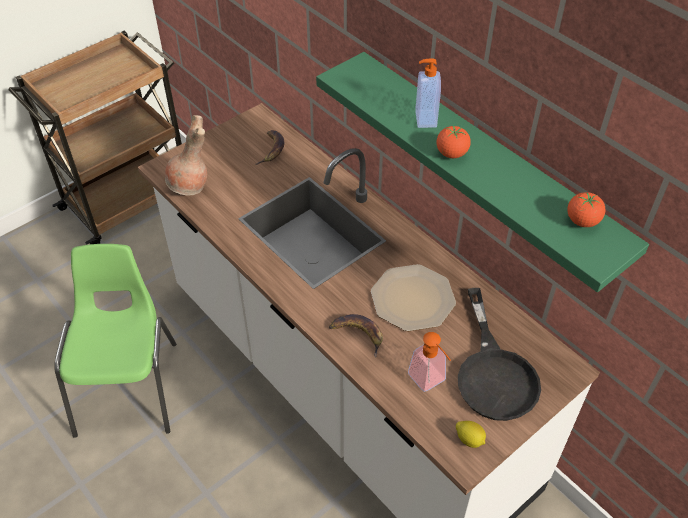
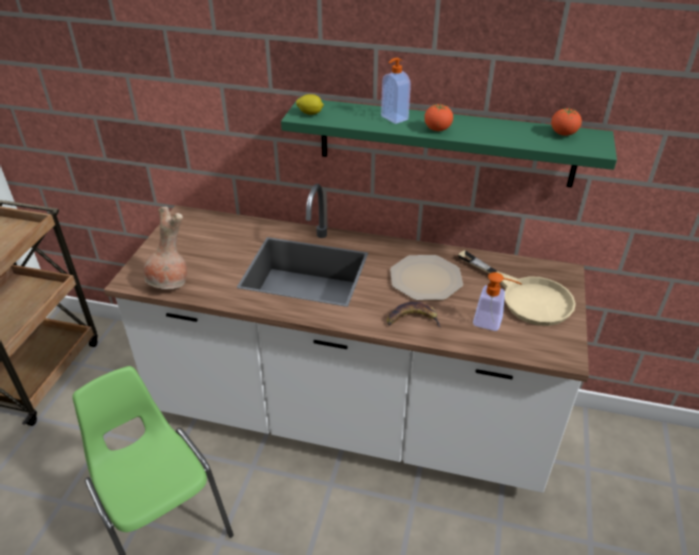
camera: 35 degrees left, 10 degrees down
(272, 150) = (217, 231): banana -> none
(469, 439) = (556, 344): lemon -> lemon (310, 113)
(494, 373) = (526, 297): black frying pan -> beige frying pan

